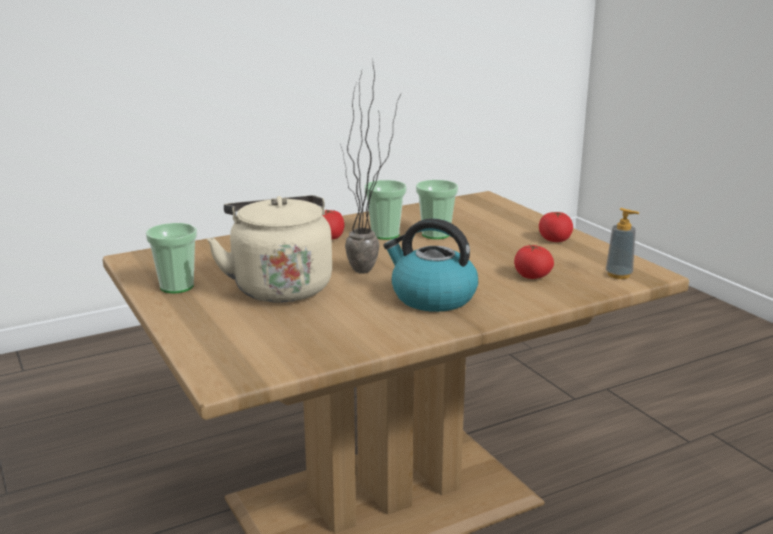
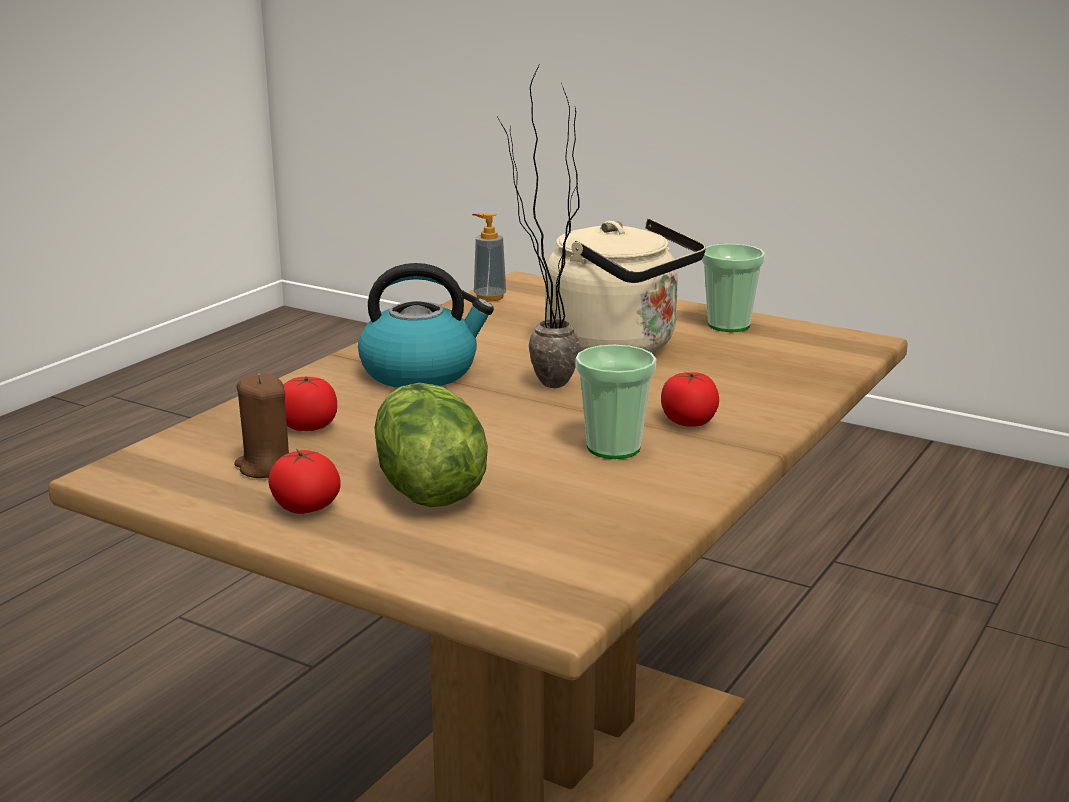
camera: 150 degrees right, 0 degrees up
(435, 234) = (532, 469): cup -> none
(493, 236) = (426, 489): none -> lettuce
(566, 260) = (266, 467): none -> brown candle
(618, 275) = (170, 458): soap dispenser -> soap dispenser (489, 297)

